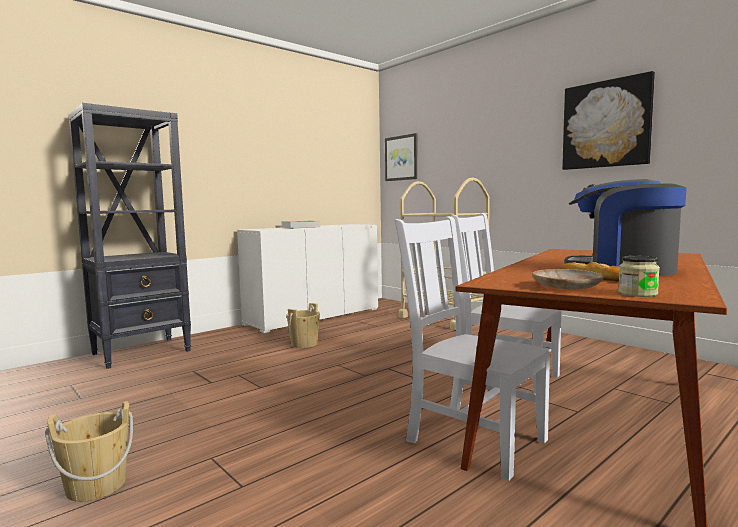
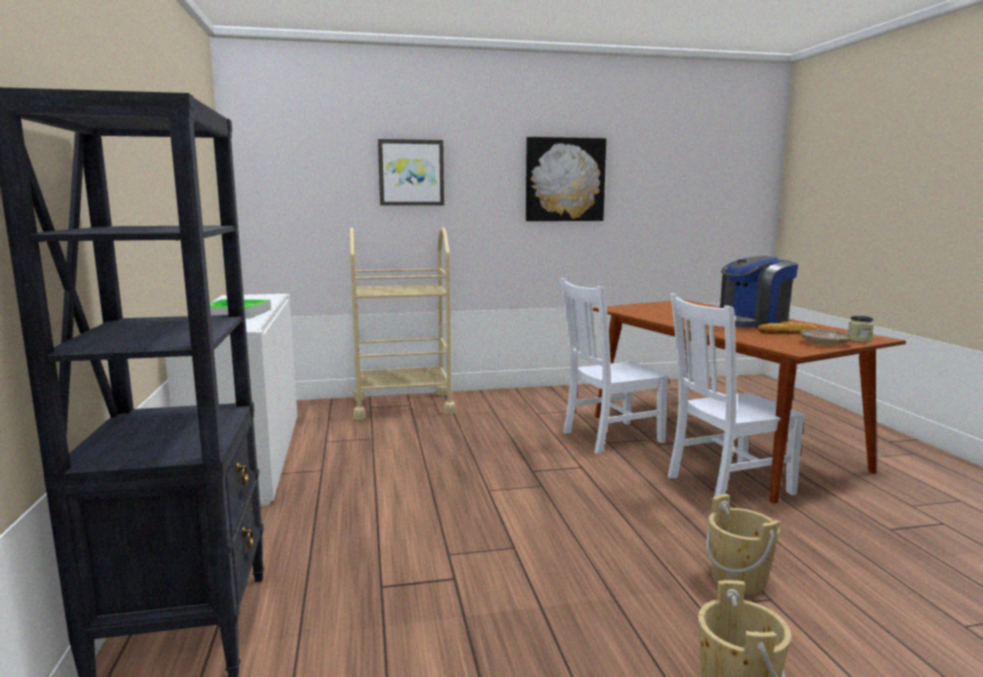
camera: 60 degrees left, 5 degrees up
(304, 344) = (376, 490): beige bucket -> beige bucket (738, 579)
(401, 158) = (276, 187): picture -> picture (411, 172)

